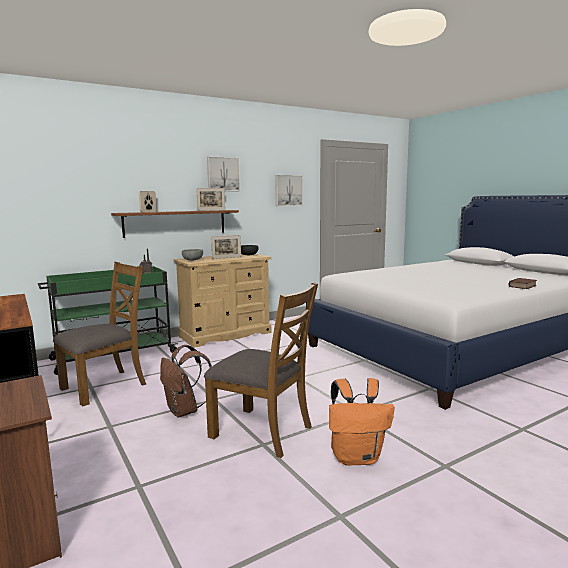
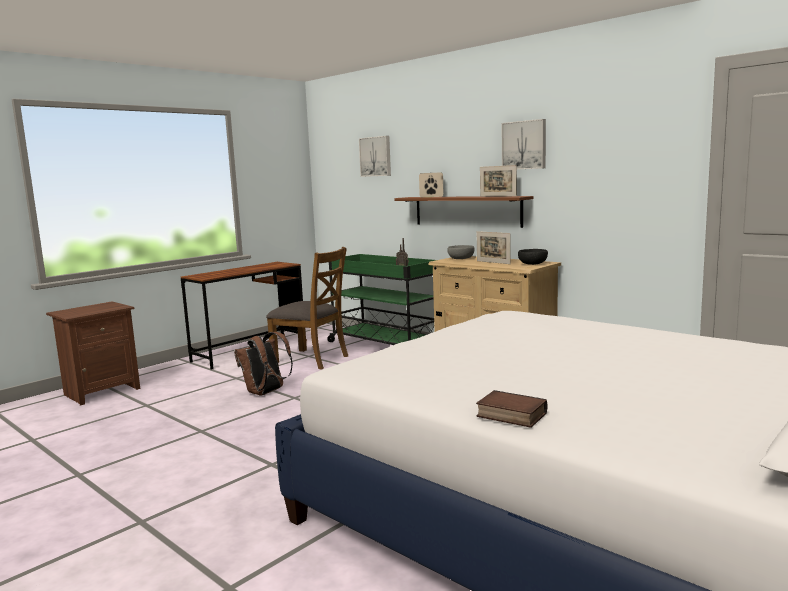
camera: 75 degrees right, 0 degrees up
(262, 431) = (226, 427): brown chair -> none
(288, 190) = (632, 164): picture -> picture (376, 156)
(357, 457) = (169, 473): orange backpack -> none

